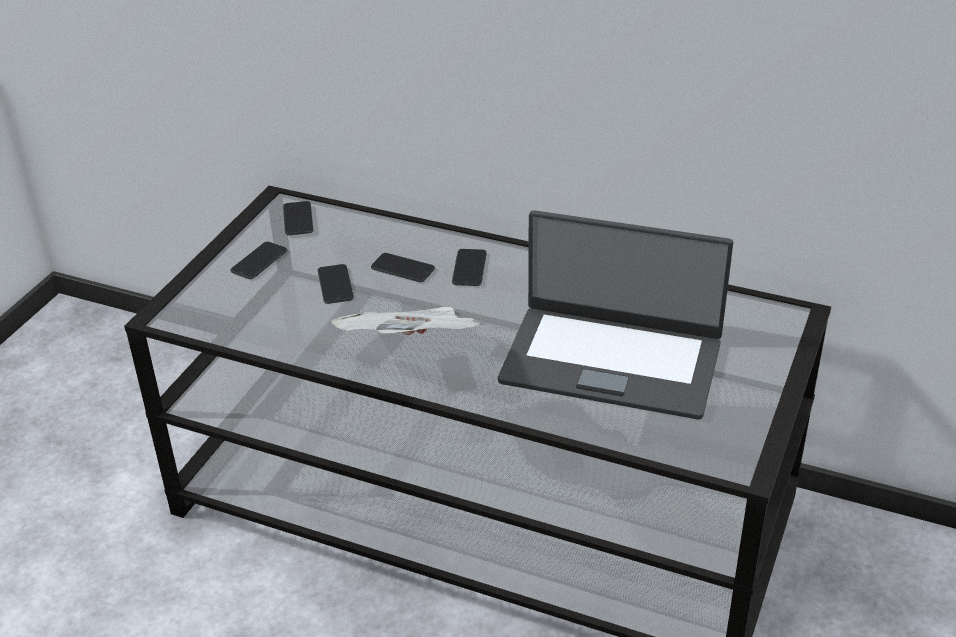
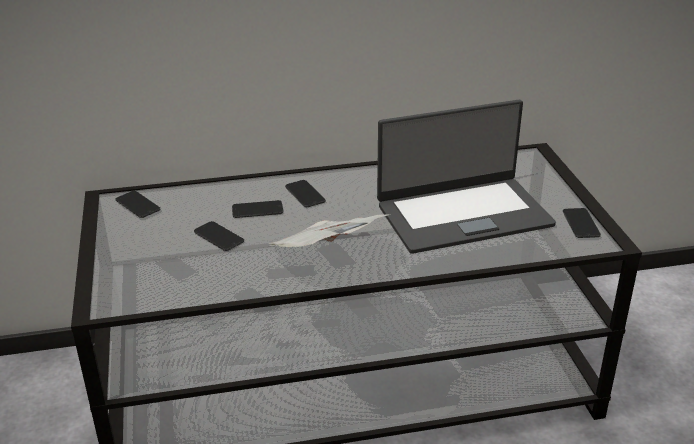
camera: 35 degrees left, 5 degrees down
(259, 261) = (137, 242): phone -> phone (581, 224)

